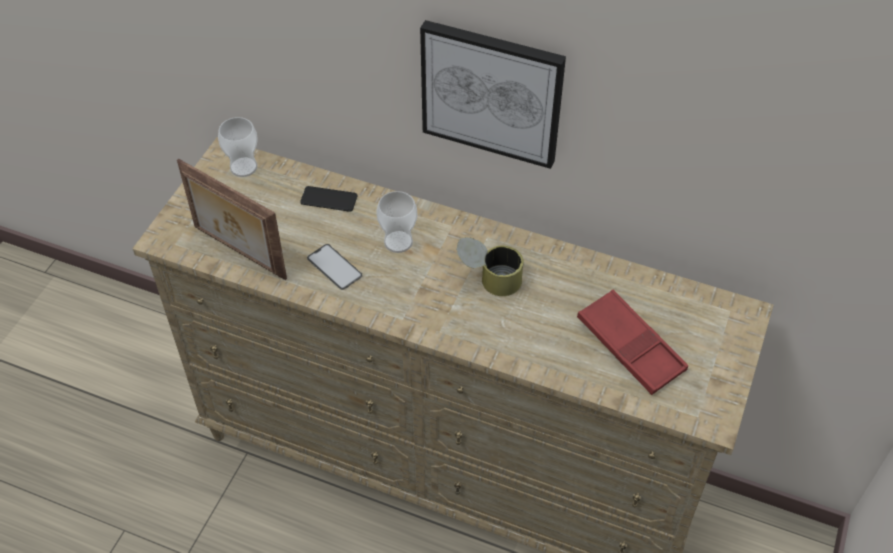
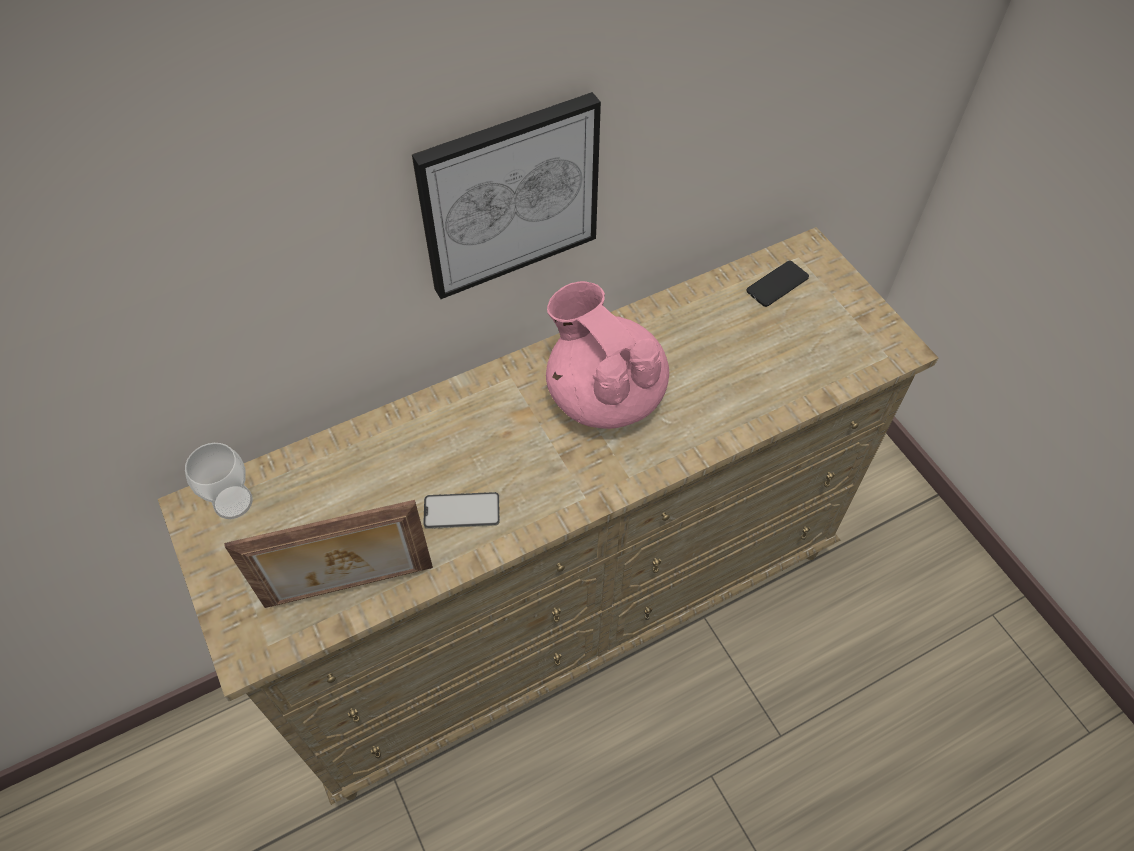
camera: 50 degrees left, 5 degrees up
(329, 199) = (367, 455): phone -> phone (777, 284)
(398, 242) = (485, 434): cup -> none
(489, 279) = (604, 394): can -> pink teapot
(630, 346) = (776, 348): red tray -> none

